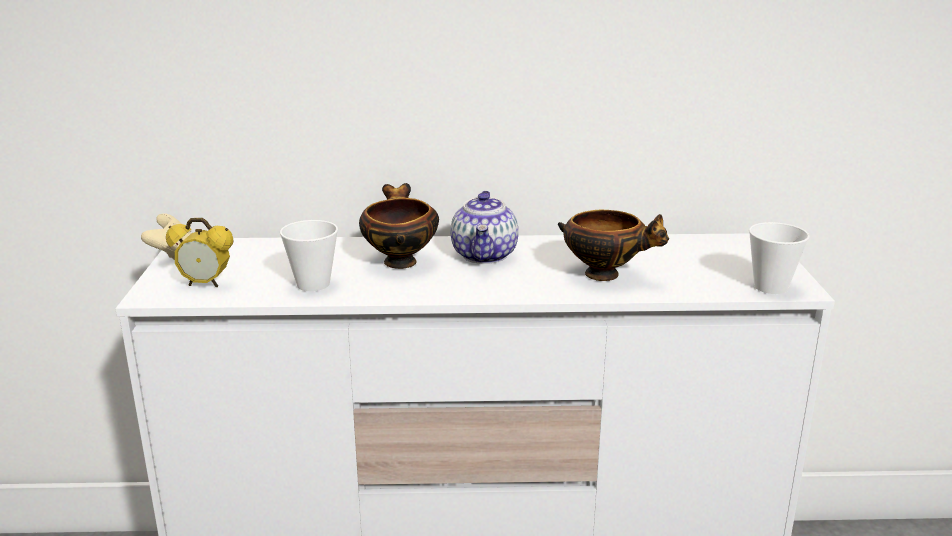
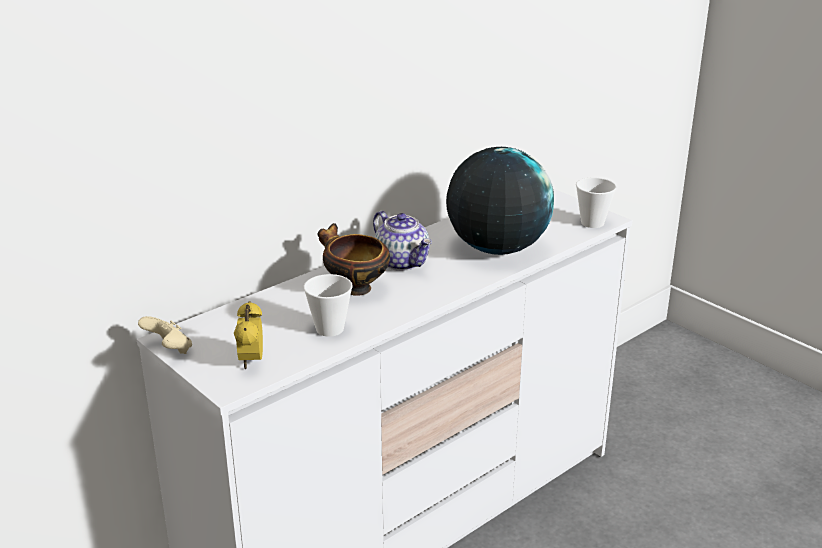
camera: 40 degrees left, 5 degrees up
(205, 284) = (251, 362): alarm clock -> alarm clock turned 120 degrees clockwise
(606, 275) = (497, 248): bowl -> globe

